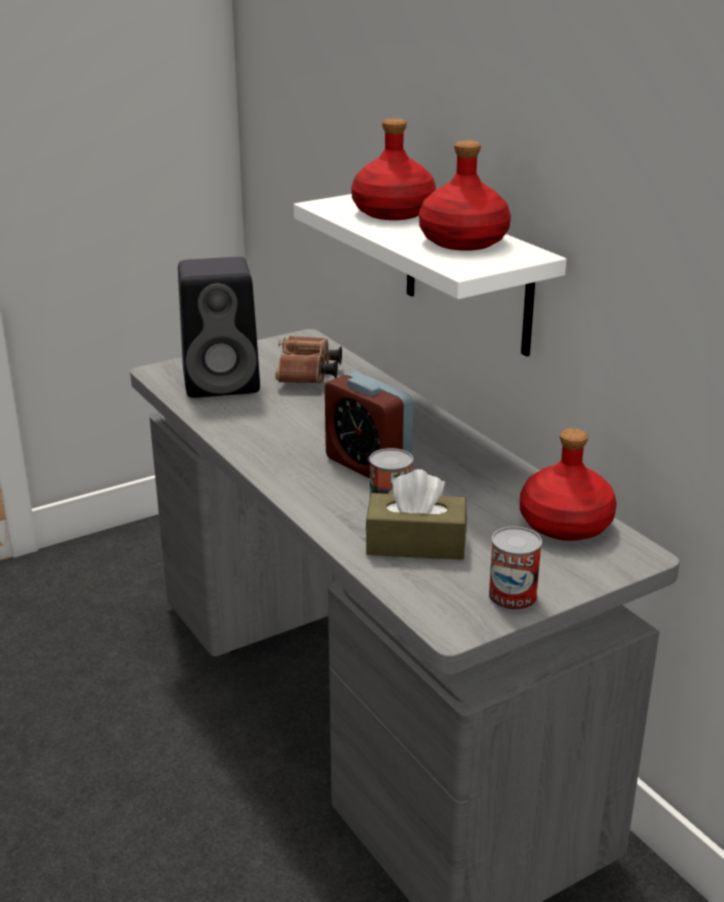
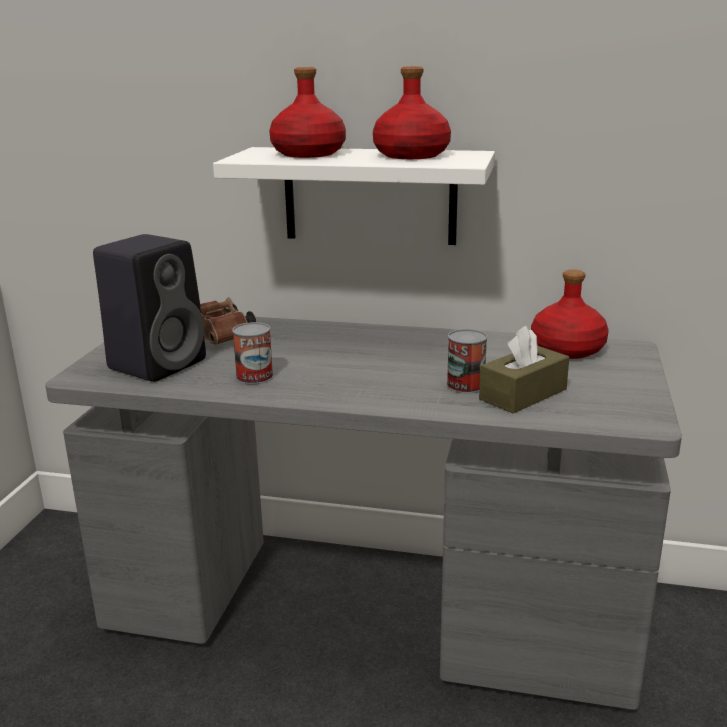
camera: 45 degrees left, 5 degrees down
(368, 465) = (389, 368): alarm clock -> none
(512, 597) = (633, 394): can -> can (254, 376)

